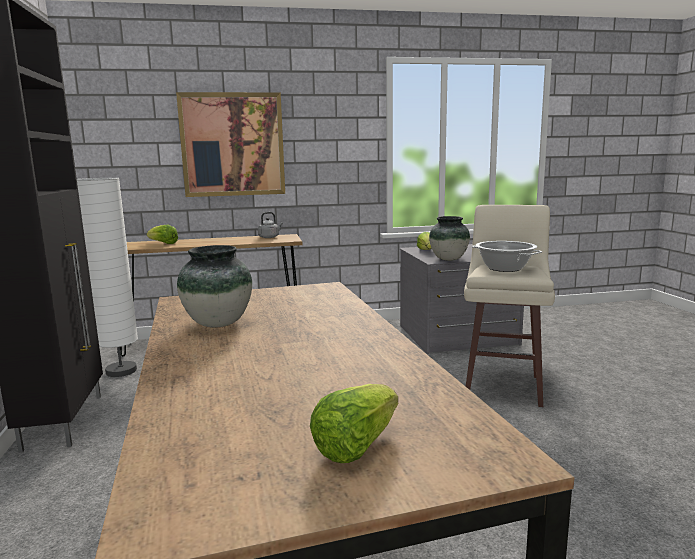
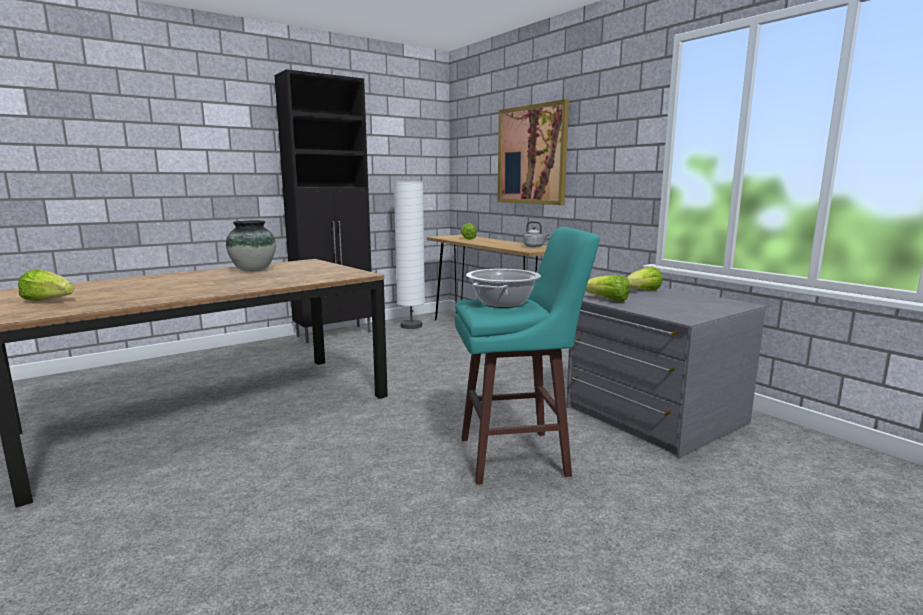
camera: 65 degrees right, 0 degrees up
(449, 259) = (608, 300): vase -> lettuce
(503, 386) = (517, 457): beige stool -> turquoise stool

